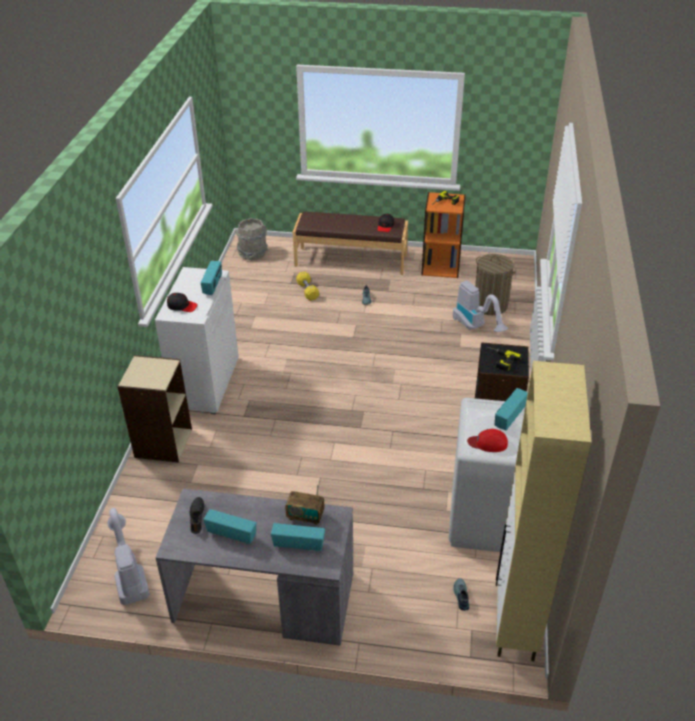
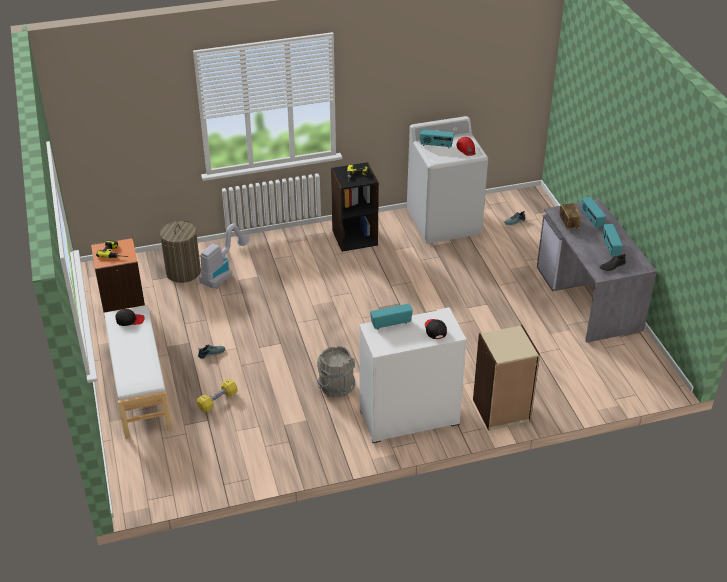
camera: 115 degrees left, 0 degrees up
(129, 574) = (630, 368): vacuum cleaner -> none
(253, 254) = (159, 477): grey bucket -> grey bucket (336, 387)
(351, 260) = (139, 387): brown bench -> white bench
(515, 622) = (515, 199): beige cabinet -> none

